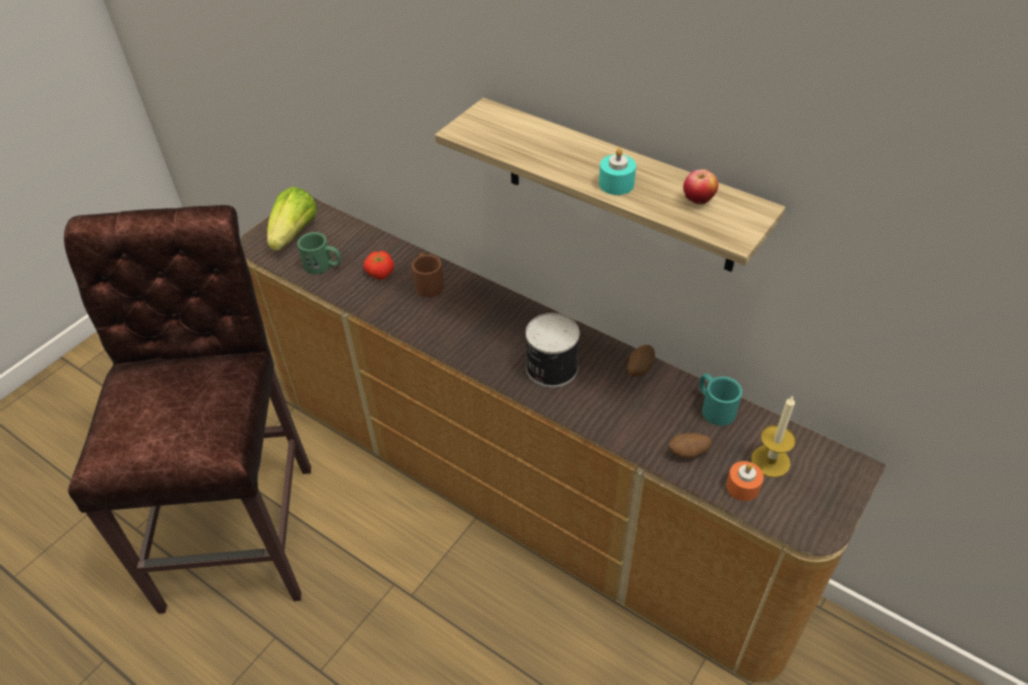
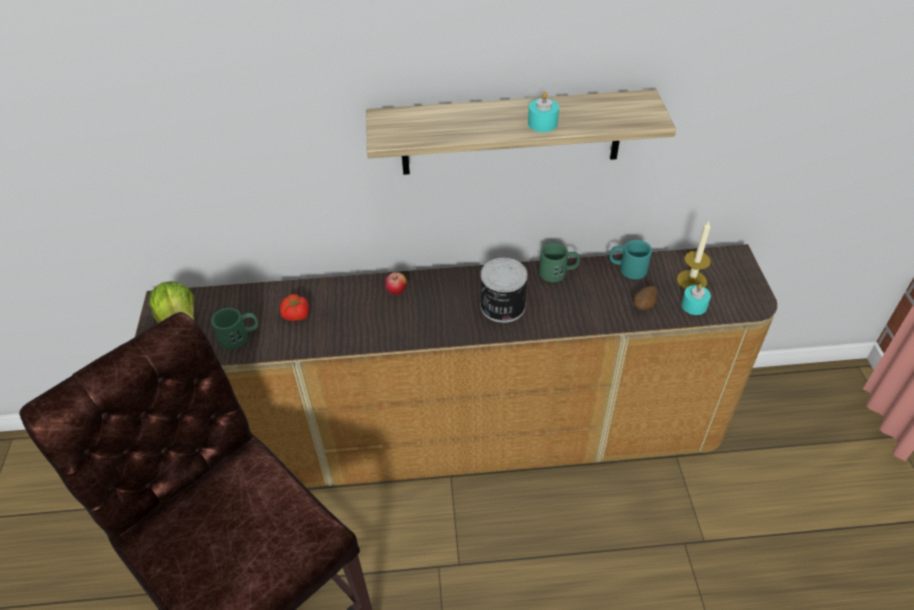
camera: 40 degrees left, 0 degrees up
(428, 283) = (344, 300): brown mug -> none
(639, 369) = (558, 272): potato -> green mug
(698, 202) = (606, 110): apple -> apple (397, 292)
(742, 487) = (694, 305): orange candle -> turquoise candle

